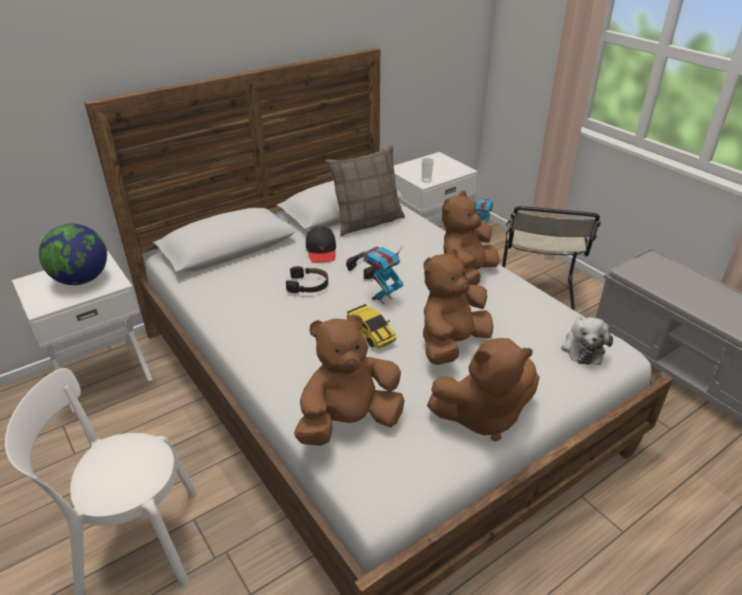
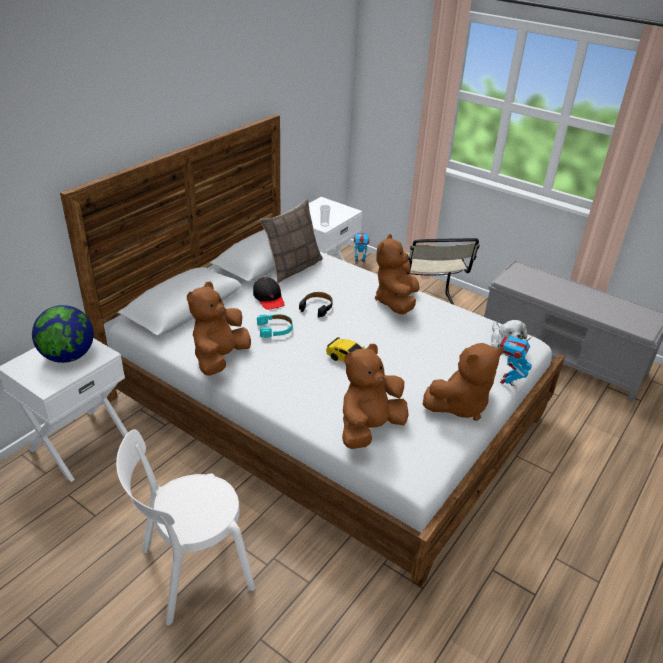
camera: 20 degrees left, 0 degrees up
(308, 285) = (275, 329): black headphones -> turquoise headphones
(382, 298) = (341, 330): toy robot -> toy robot (508, 380)
(451, 344) = (412, 357): brown plush toy -> brown plush toy (220, 358)

